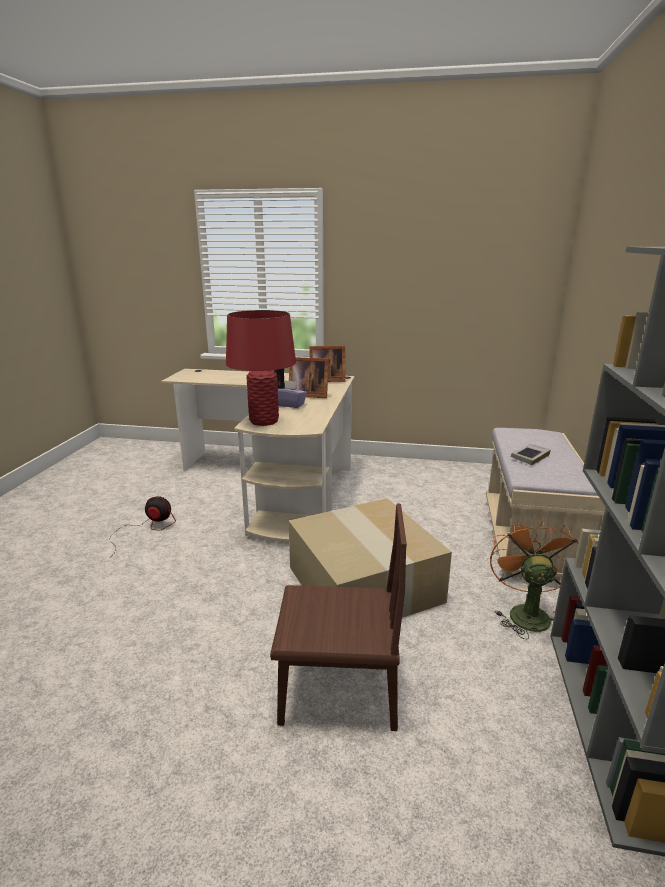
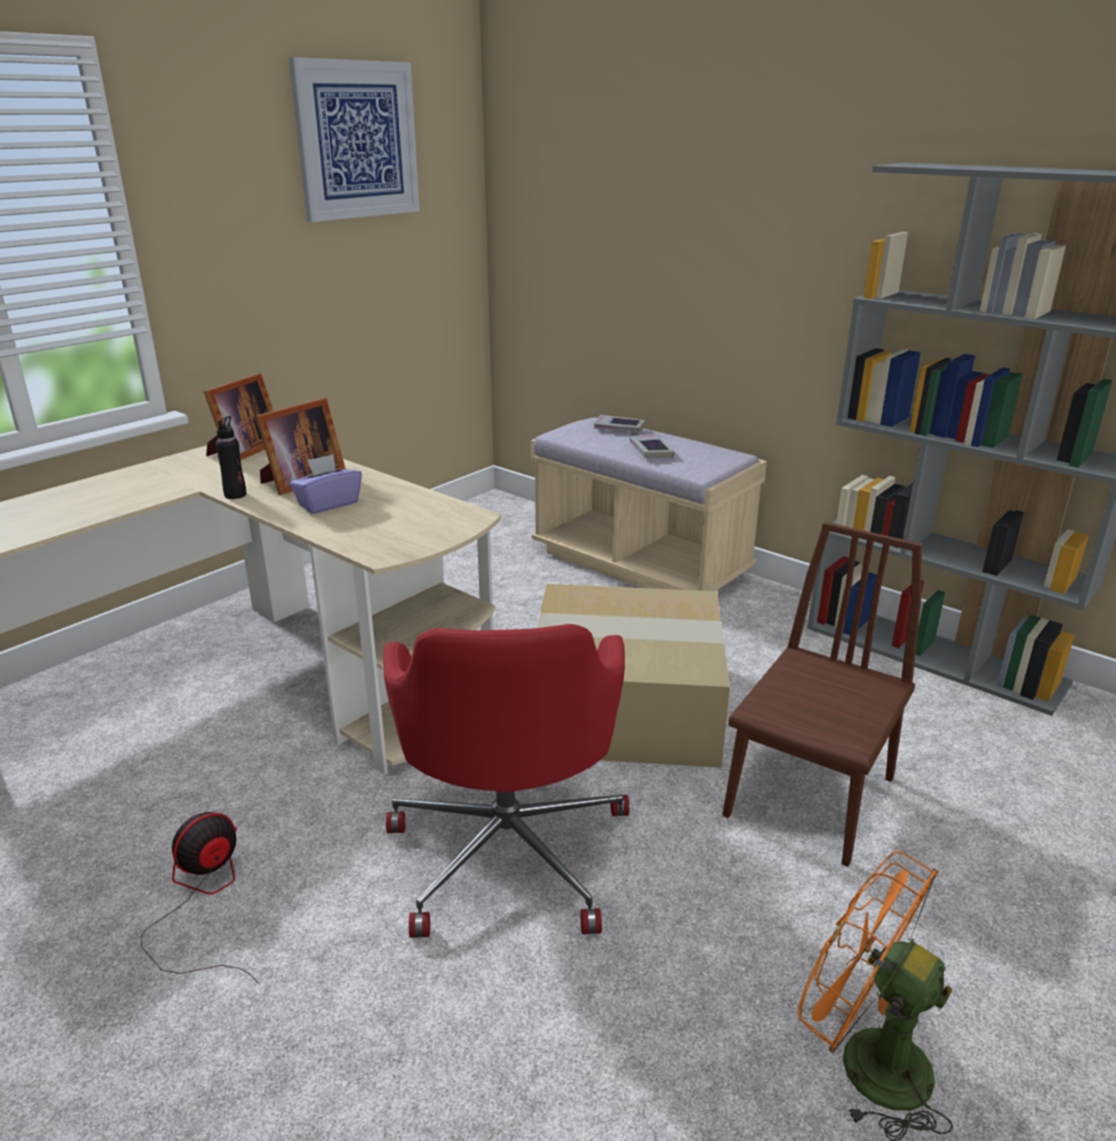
camera: 60 degrees left, 5 degrees up
(215, 587) = (509, 850): none -> red office chair
(264, 421) = (382, 540): red table lamp -> none
(463, 235) = (357, 140): none -> picture
(525, 612) = (762, 624): orange fan -> orange fan (864, 1060)
(548, 440) = (619, 428): none -> book

